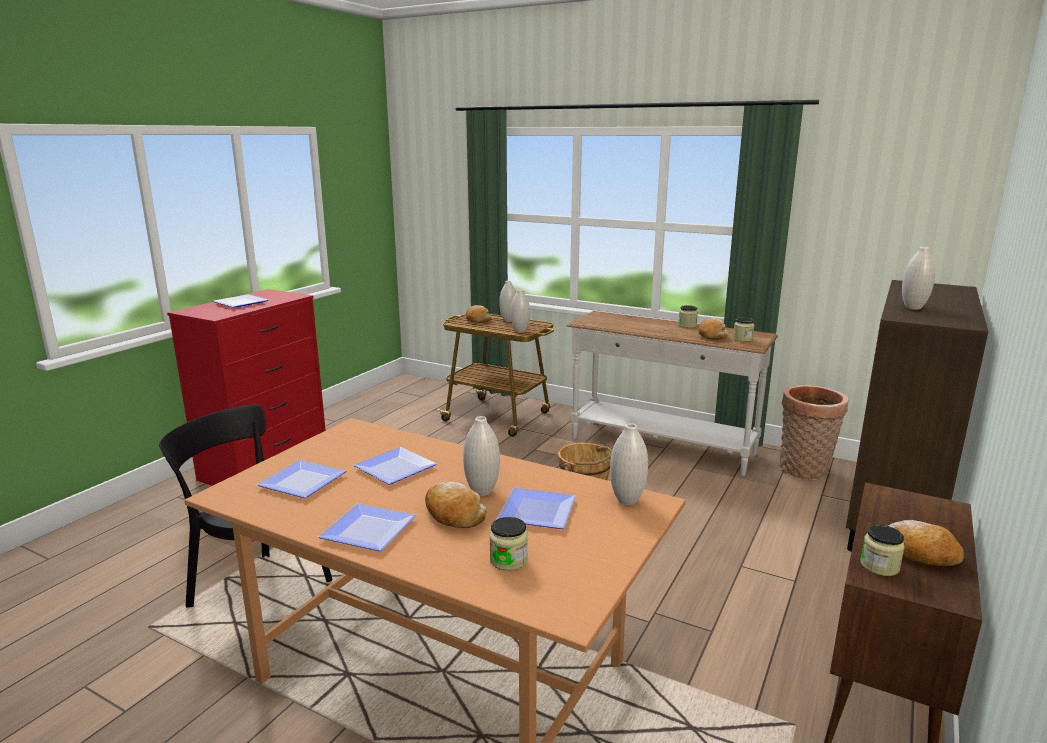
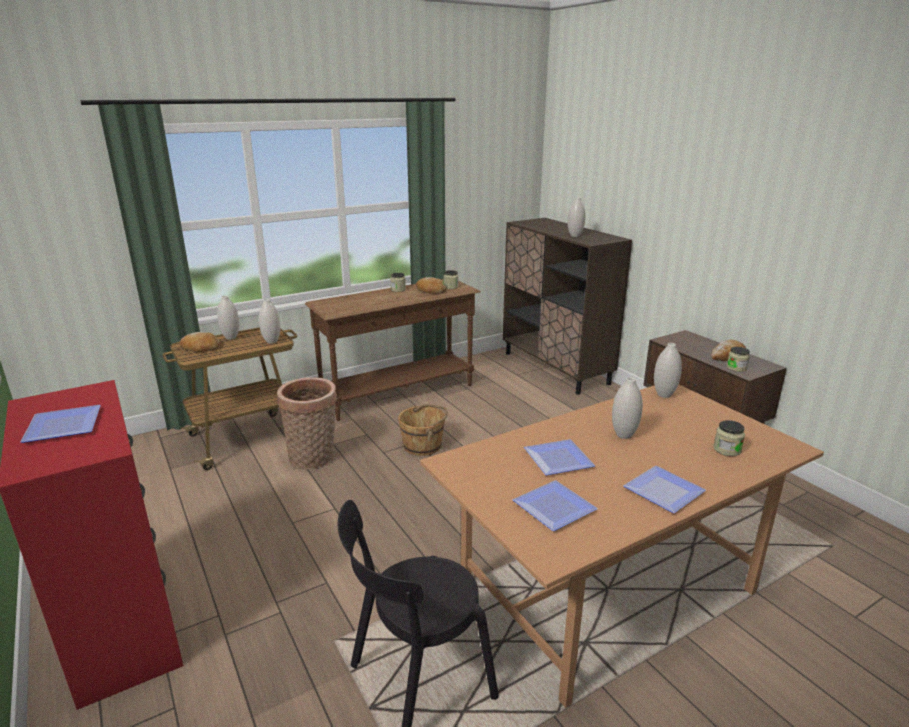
camera: 60 degrees left, 5 degrees up
(453, 514) = (654, 453): bread -> none
(539, 513) = (667, 424): plate -> none
(661, 447) = (399, 394): white console table -> brown console table
(804, 472) = (487, 367): basket -> basket (314, 459)

